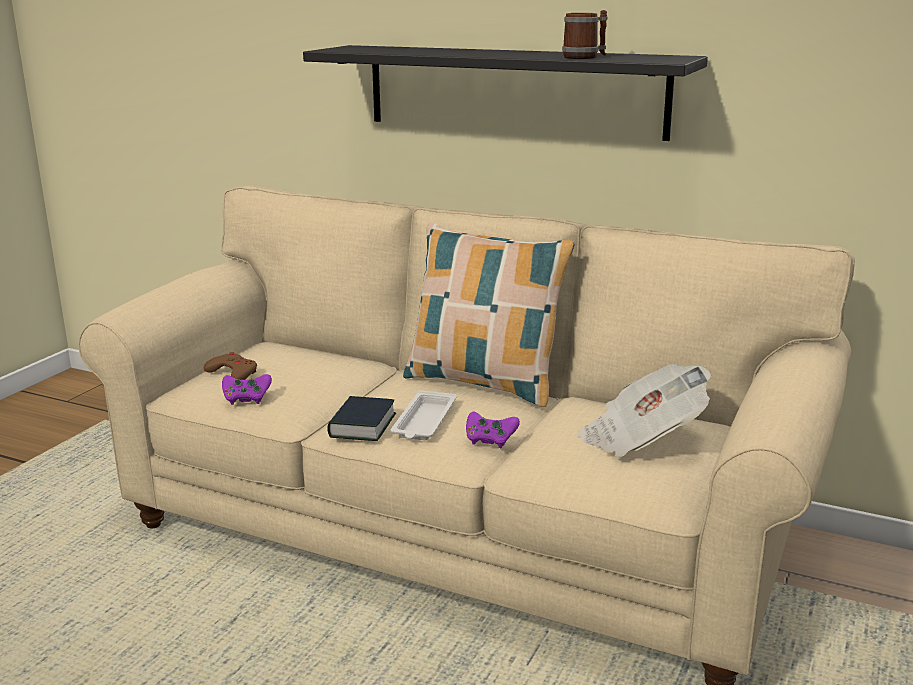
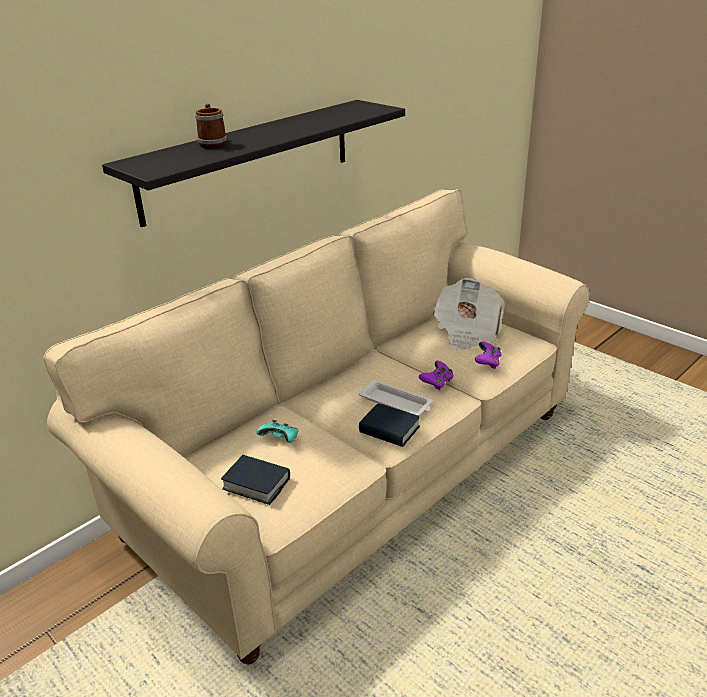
camera: 70 degrees left, 10 degrees up
(233, 373) = (256, 484): brown game controller -> book
(246, 399) = (318, 480): purple game controller -> purple game controller (488, 363)
(309, 371) = (280, 440): none -> turquoise game controller
(484, 383) = (345, 369): pillow -> none
(585, 57) = (335, 119): mug -> mug (212, 143)

